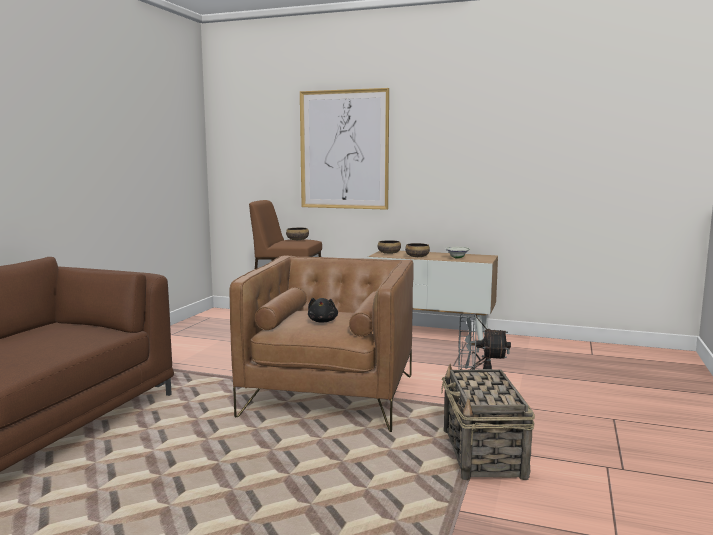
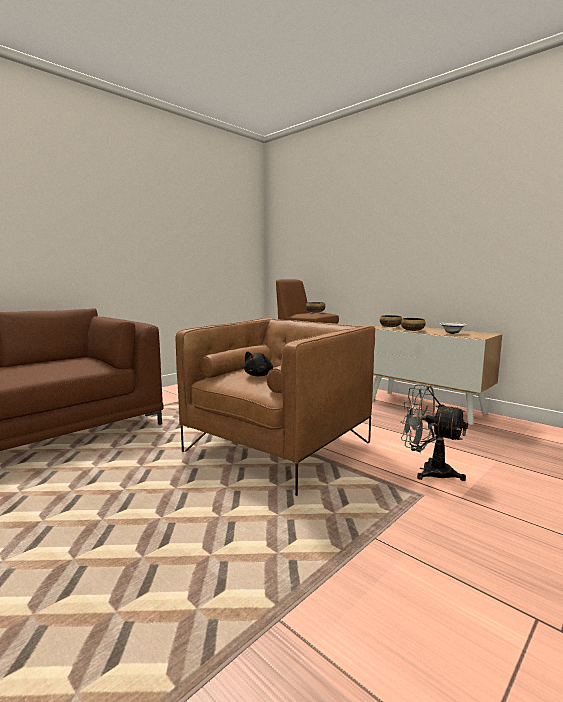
camera: 25 degrees right, 0 degrees up
(344, 150) = (362, 235): picture -> none
(483, 454) = (373, 548): basket -> none

